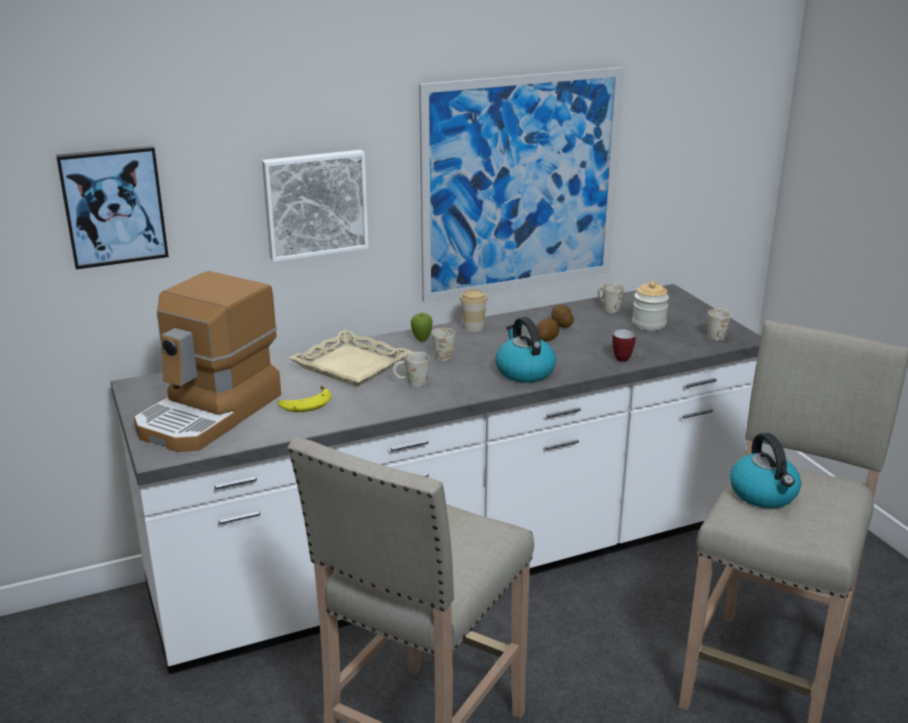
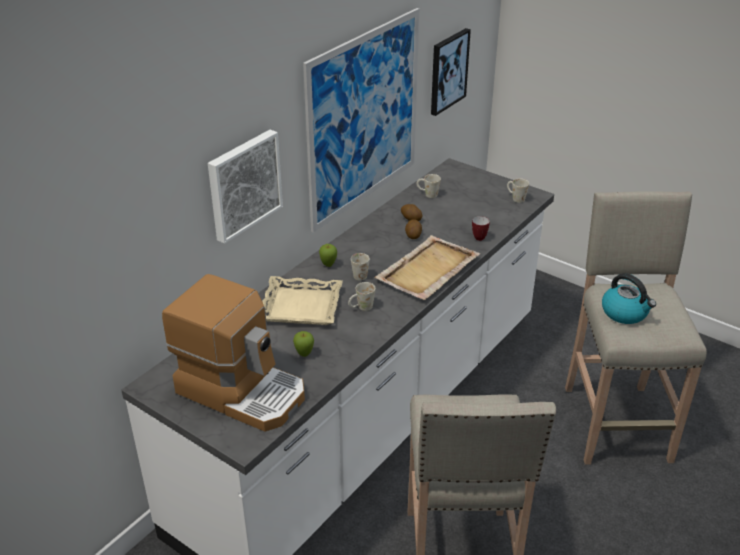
camera: 30 degrees left, 10 degrees up
(113, 206) = (108, 243): picture -> picture (448, 71)
(210, 414) = (242, 390): coffee machine -> coffee machine turned 60 degrees counterclockwise
(305, 404) = (304, 354): banana -> apple
(473, 327) = (353, 241): cup -> none
(524, 371) = (427, 270): kettle -> beige tray
(649, 324) = (467, 201): jar -> none

